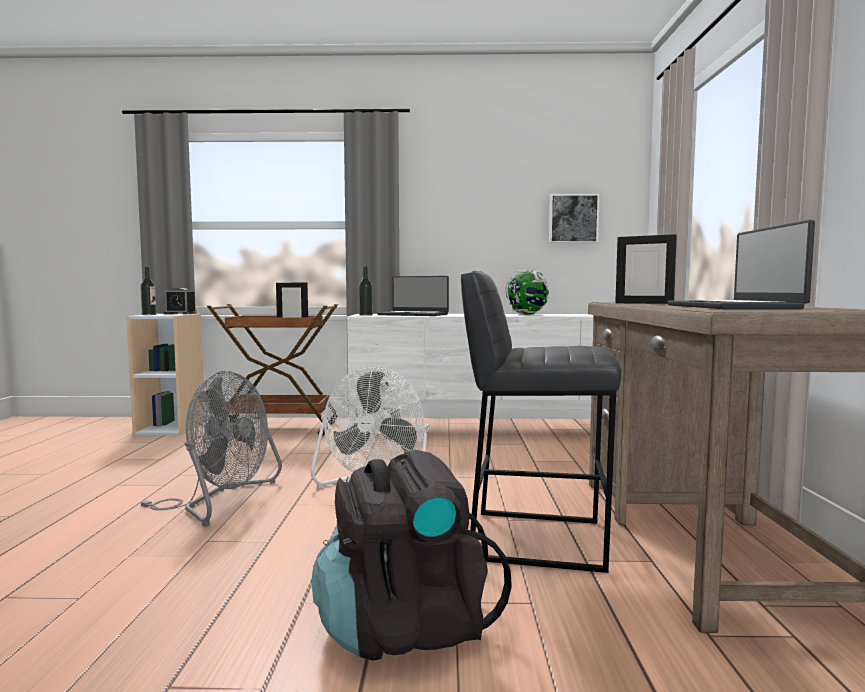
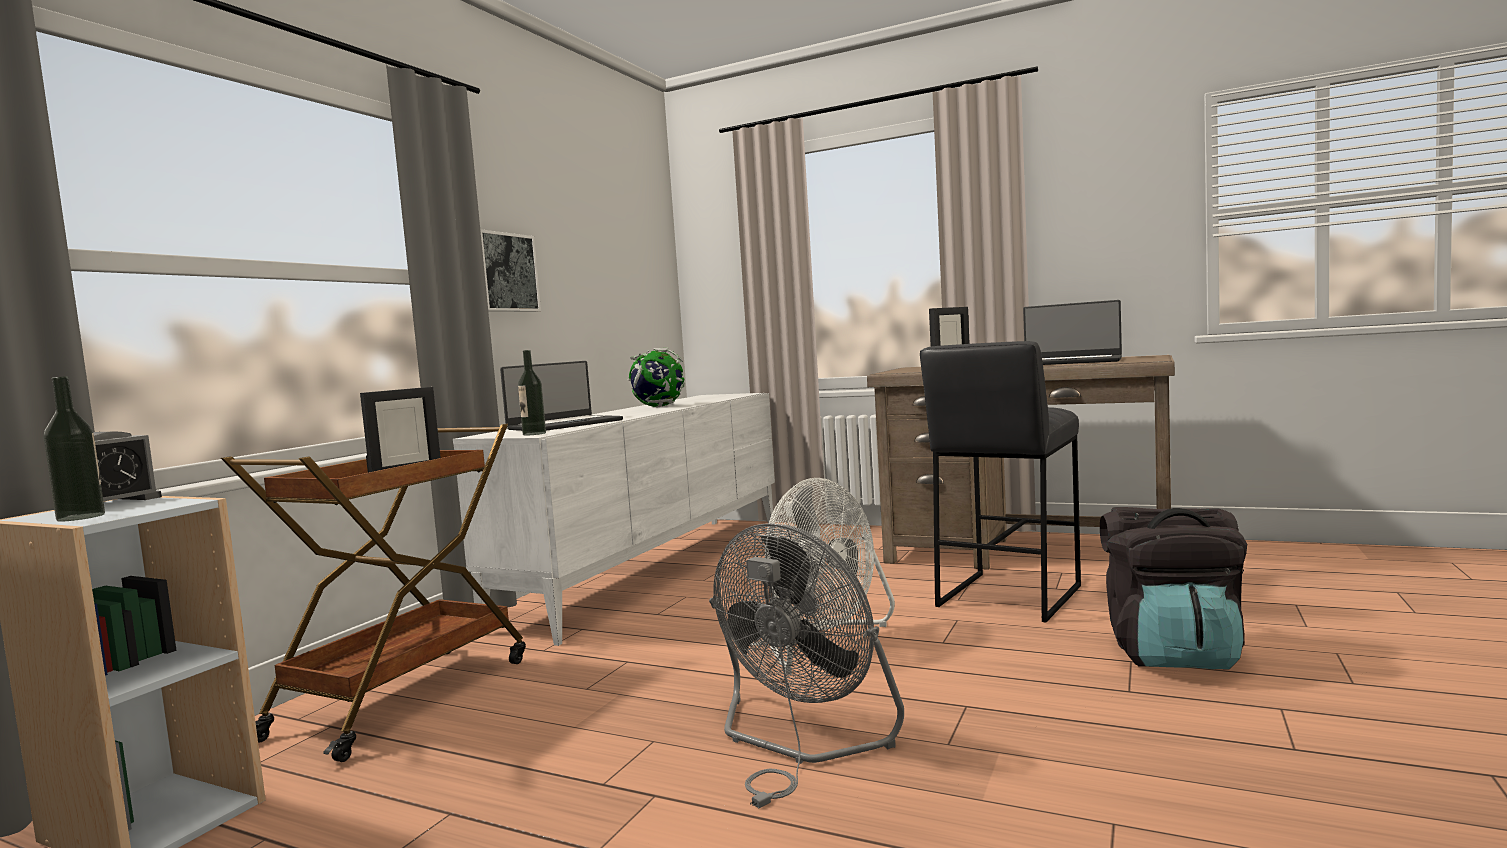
camera: 65 degrees left, 0 degrees up
(573, 219) = (630, 281): picture -> picture (504, 272)

